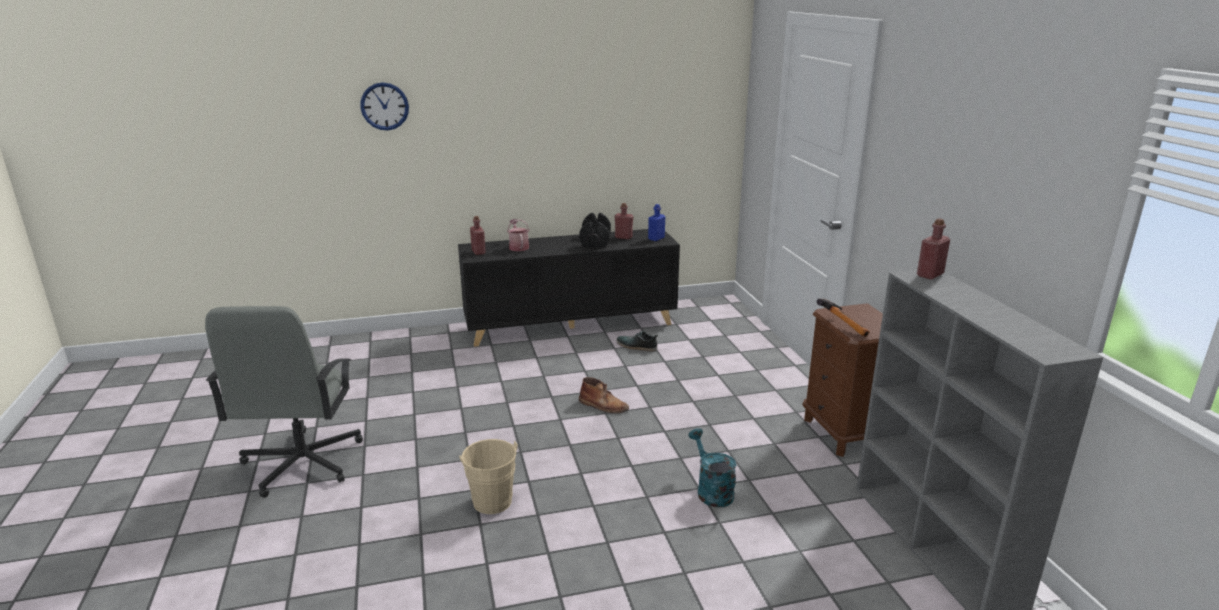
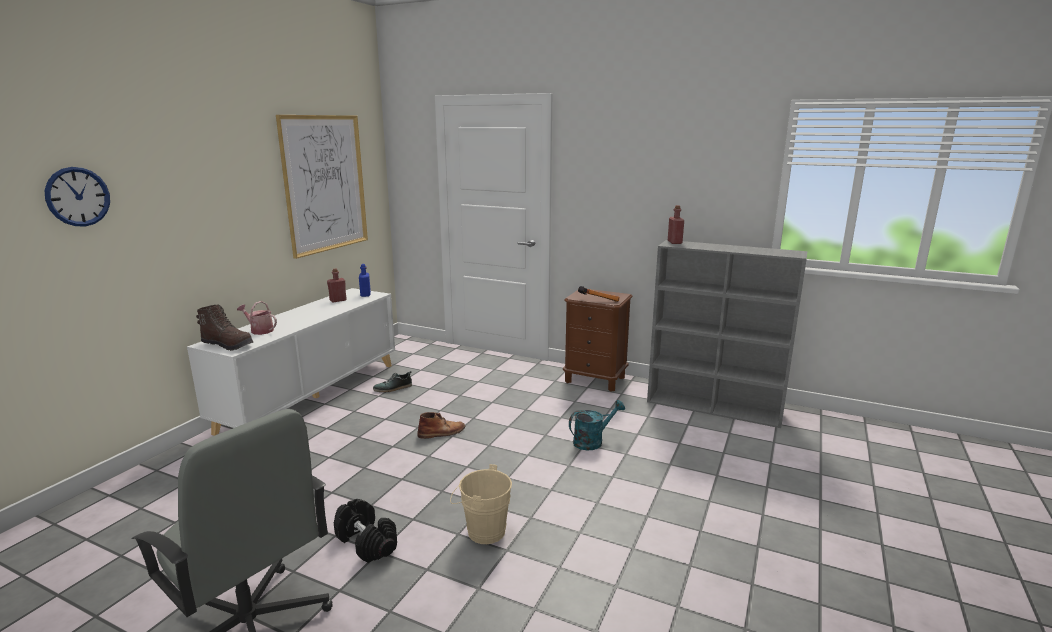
camera: 50 degrees left, 5 degrees down
(478, 252) = (228, 345): red bottle -> brown boot
(571, 325) = (312, 395): black cabinet -> white cabinet
(595, 241) = (321, 308): black dumbbell -> black dumbbell (367, 542)
(645, 109) = (325, 184): none -> picture
(711, 490) = (592, 441): turquoise watering can -> turquoise watering can turned 135 degrees clockwise

